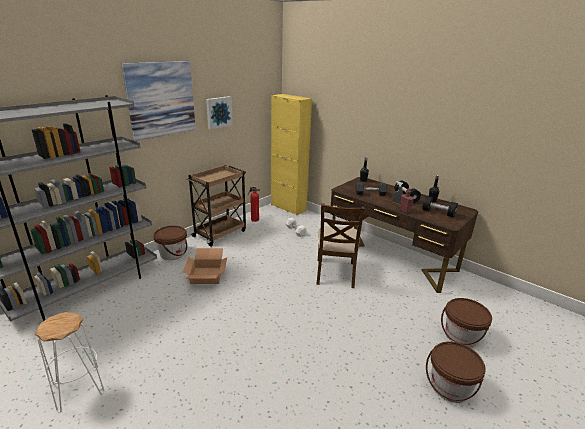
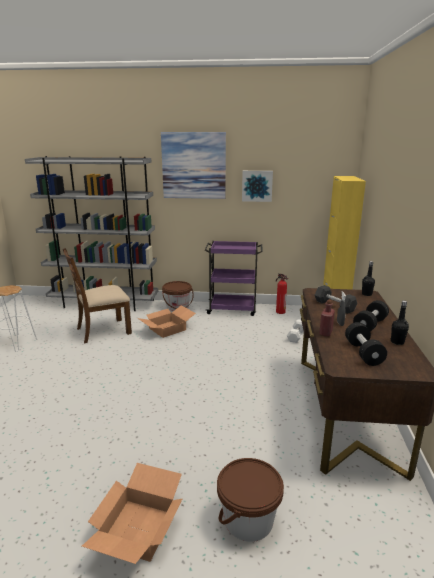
camera: 55 degrees right, 5 degrees down
(220, 233) = (233, 309): brown cart -> purple cart
(335, 273) = (255, 383): brown chair -> brown chair (103, 331)
(450, 387) = (138, 530): brown bucket -> cardboard box

